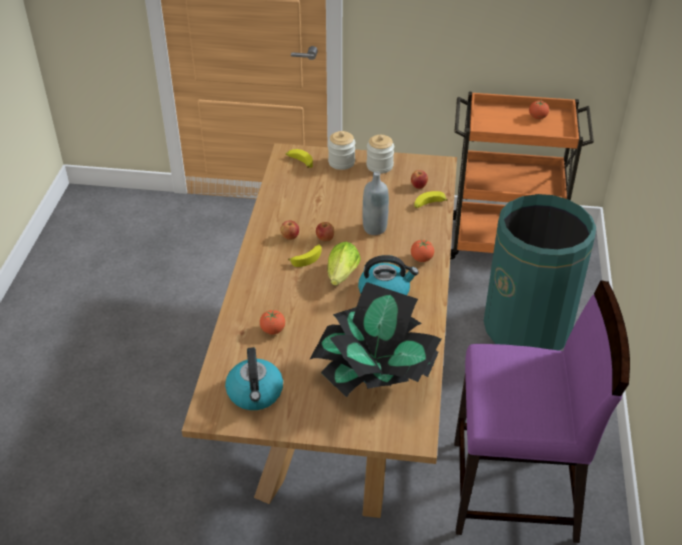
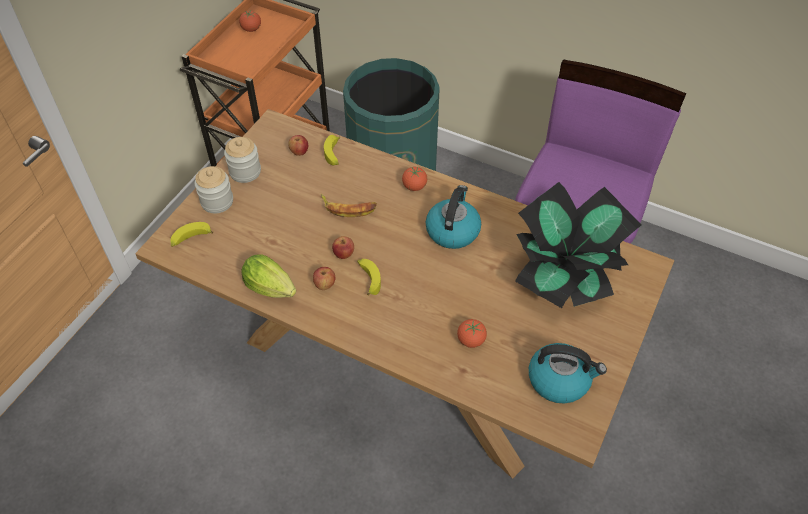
camera: 70 degrees left, 10 degrees up
(341, 277) = (413, 258): lettuce -> lettuce (272, 289)
(374, 228) = (348, 208): grey bottle -> banana

